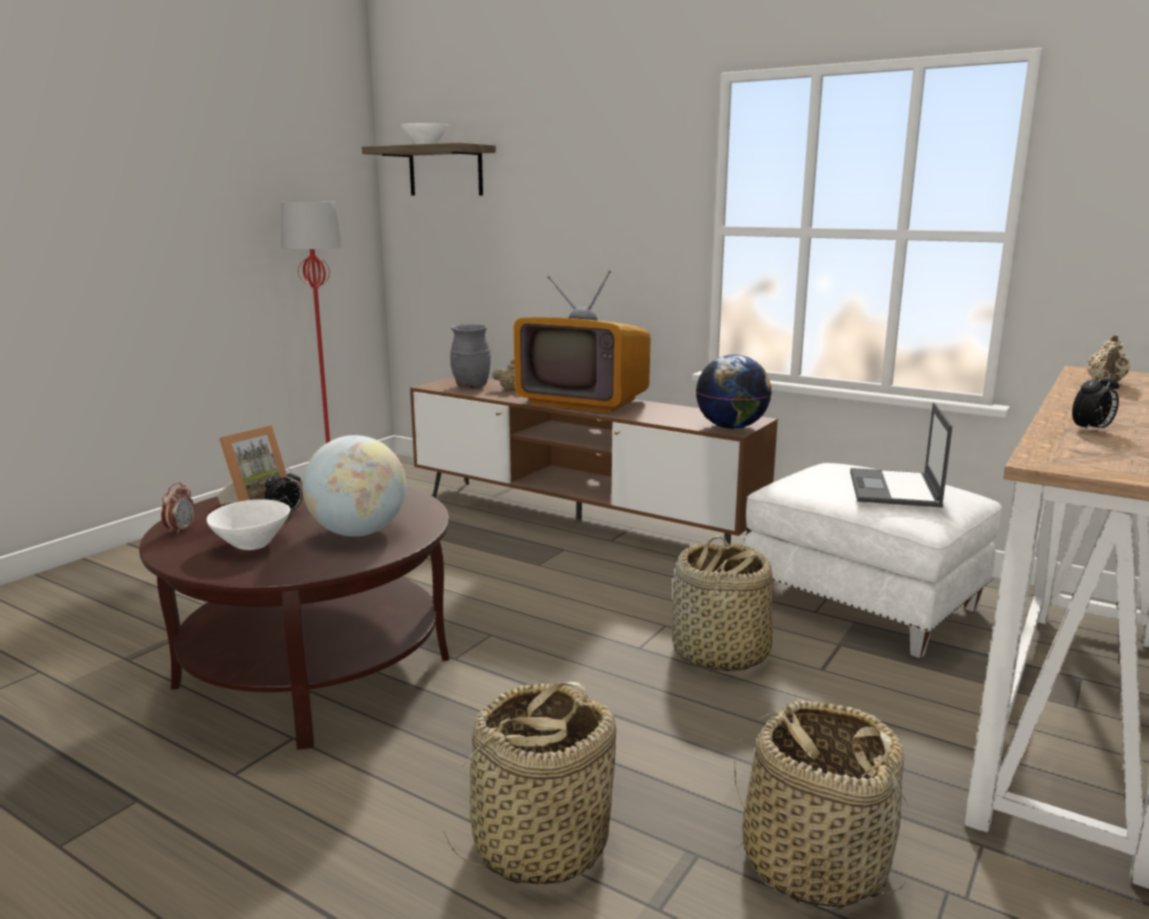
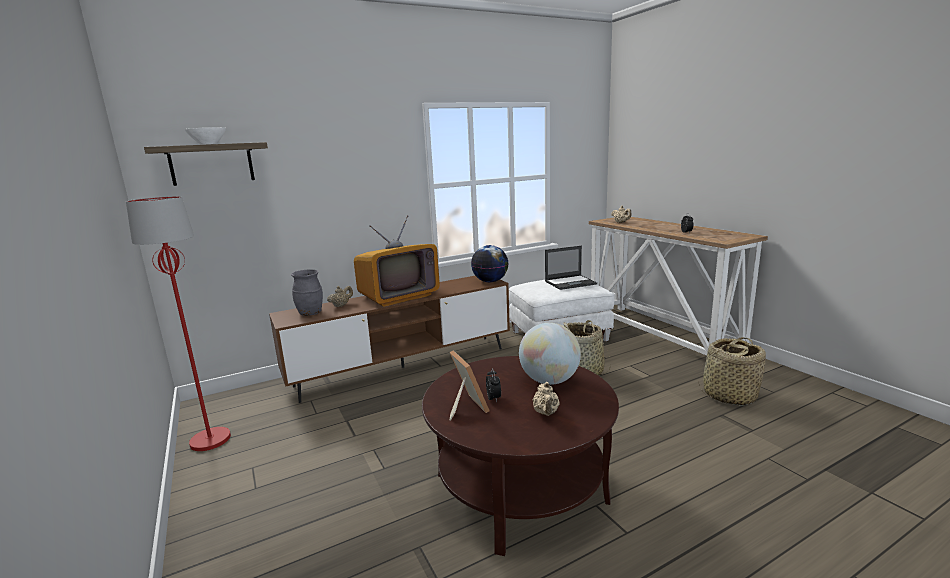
camera: 60 degrees left, 0 degrees up
(180, 530) = (496, 437): alarm clock -> none
(251, 545) = (546, 413): white bowl -> beige teapot
(539, 844) = (710, 446): basket -> none
(894, 489) = (570, 282): laptop -> laptop turned 60 degrees counterclockwise

